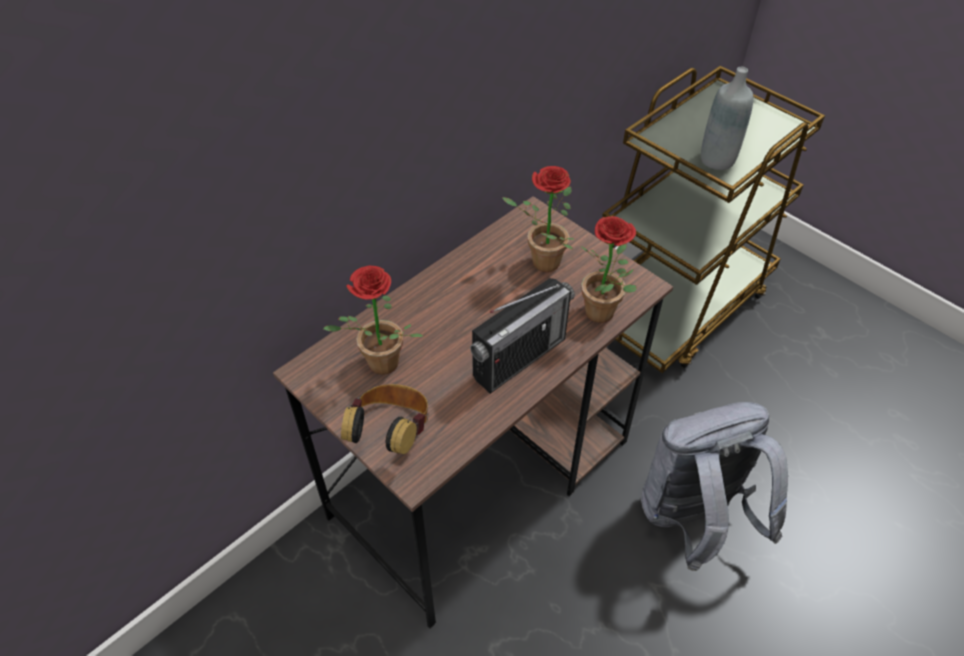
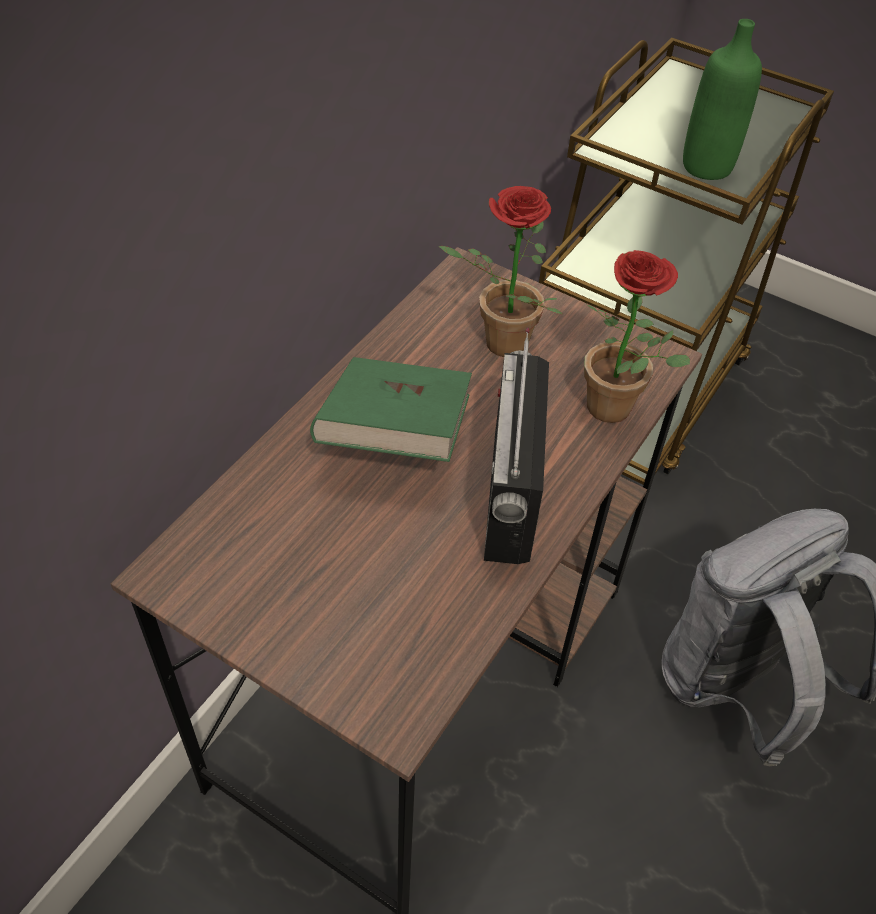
camera: 15 degrees left, 0 degrees up
(378, 367) = (289, 545): potted plant -> none
(391, 433) = (340, 652): headphones -> none
(459, 311) = (395, 435): none -> green book
(519, 358) = (510, 495): radio -> radio turned 150 degrees clockwise
(717, 160) = (706, 166): grey bottle -> green bottle

